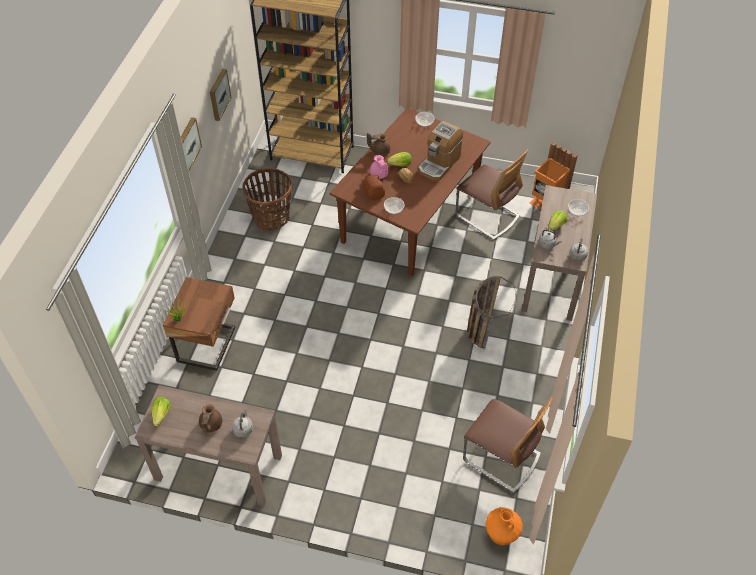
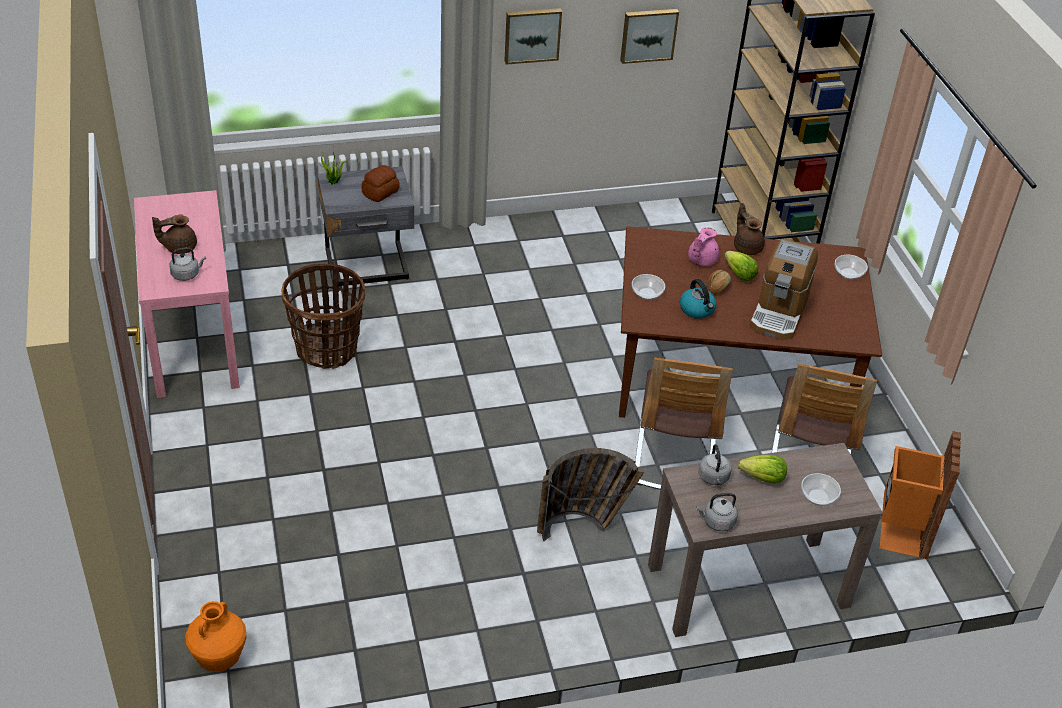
camera: 60 degrees right, 10 degrees down
(162, 414) = (175, 206): lettuce -> none
(208, 345) = (368, 267): brown nightstand -> grey nightstand
(218, 467) = (193, 339): brown console table -> pink console table
(271, 217) = (612, 247): basket -> basket (327, 349)
(374, 192) = (663, 265): bread -> bread (381, 192)
(419, 194) = (697, 310): none -> kettle
(439, 163) = (779, 312): coffee machine -> coffee machine turned 75 degrees counterclockwise
(501, 457) = (354, 620): chair -> chair (674, 457)

